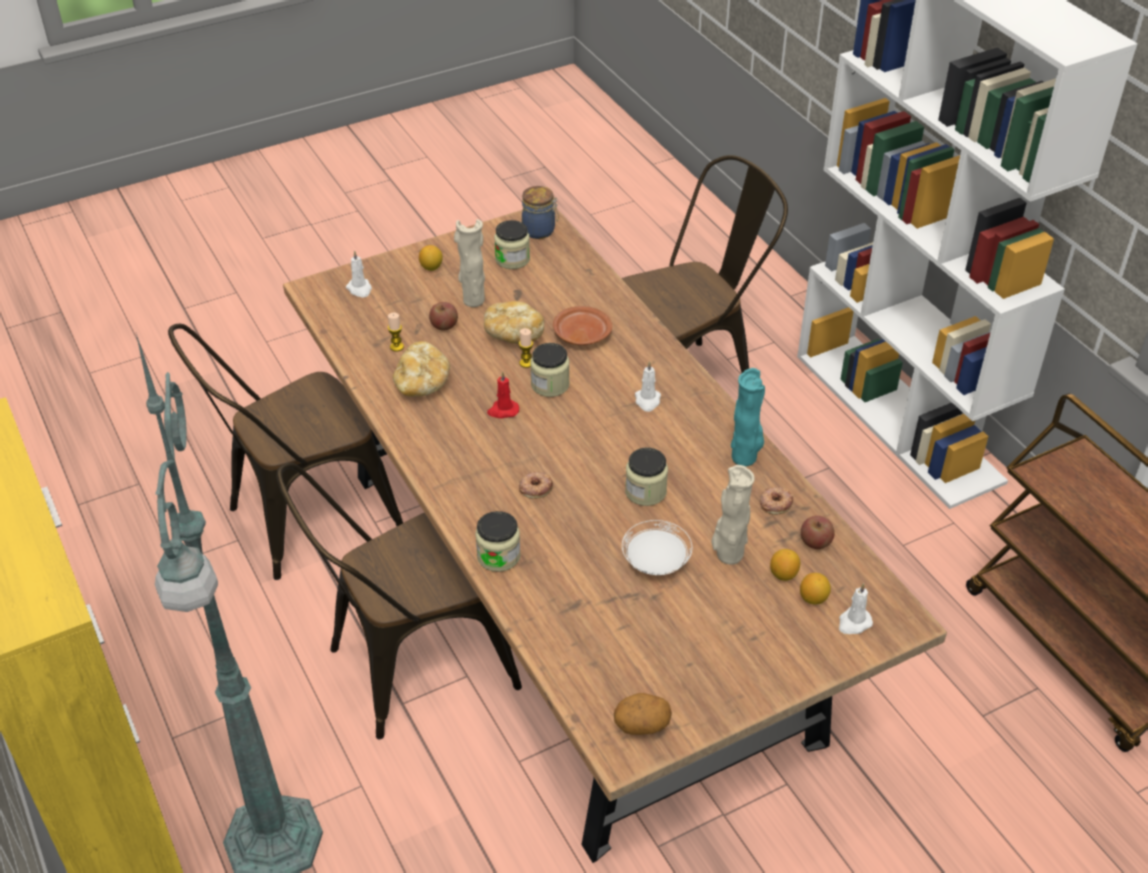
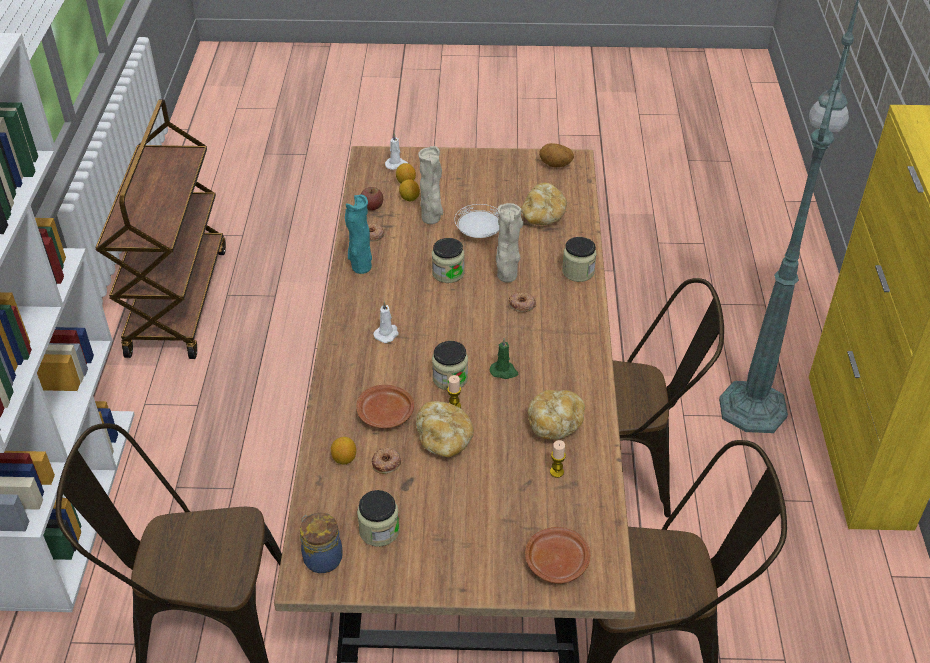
camera: 150 degrees left, 0 degrees up
(360, 289) = (557, 561): white candle -> brown plate
(431, 267) = (467, 558): lemon -> lemon (344, 459)
(444, 325) = (499, 477): apple -> none
(473, 300) = (453, 495): beige vase -> beige vase (506, 277)
(503, 410) = (504, 371): red candle -> green candle
(547, 301) = (386, 463): none -> donut
(596, 622) = (543, 216): none -> bread

